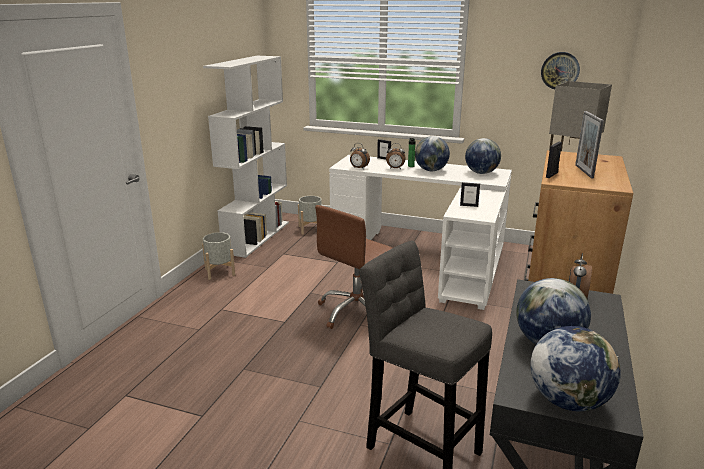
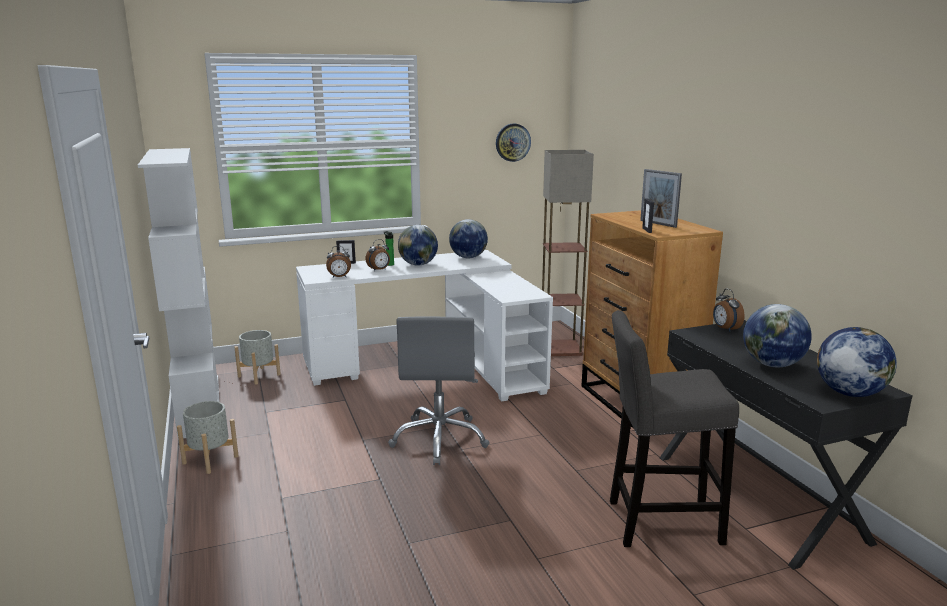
camera: 40 degrees left, 5 degrees down
(356, 311) = (440, 439): brown office chair -> grey office chair
(469, 205) = (505, 288): picture frame -> none

